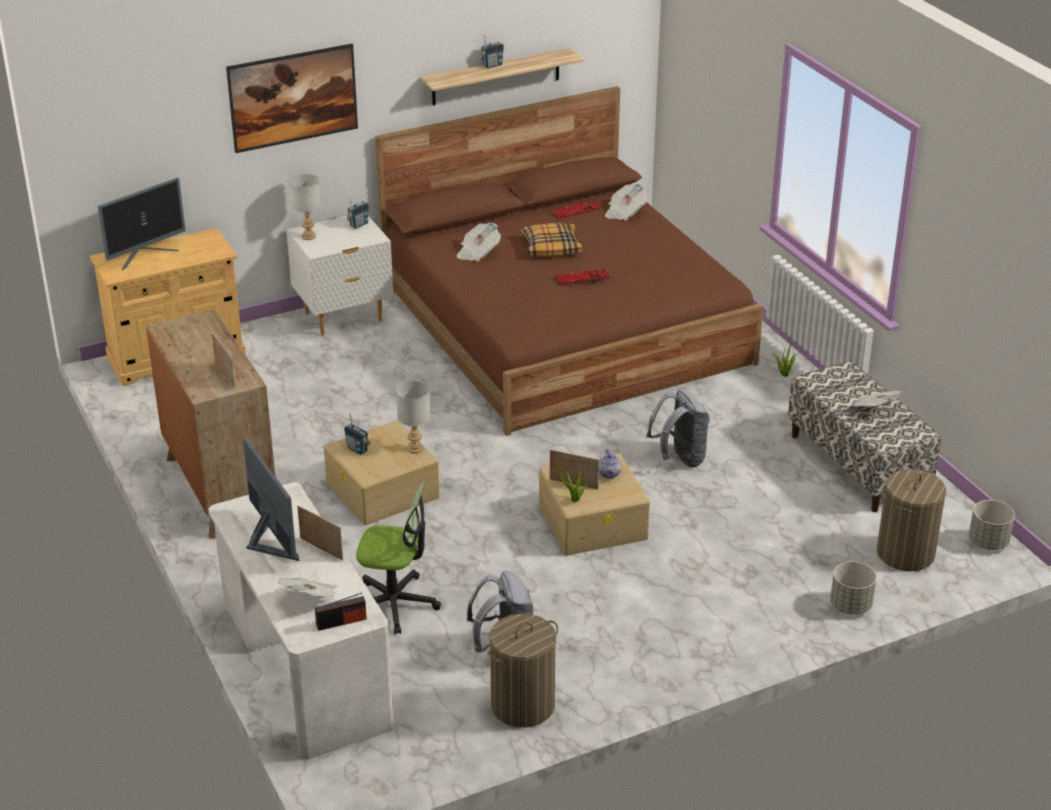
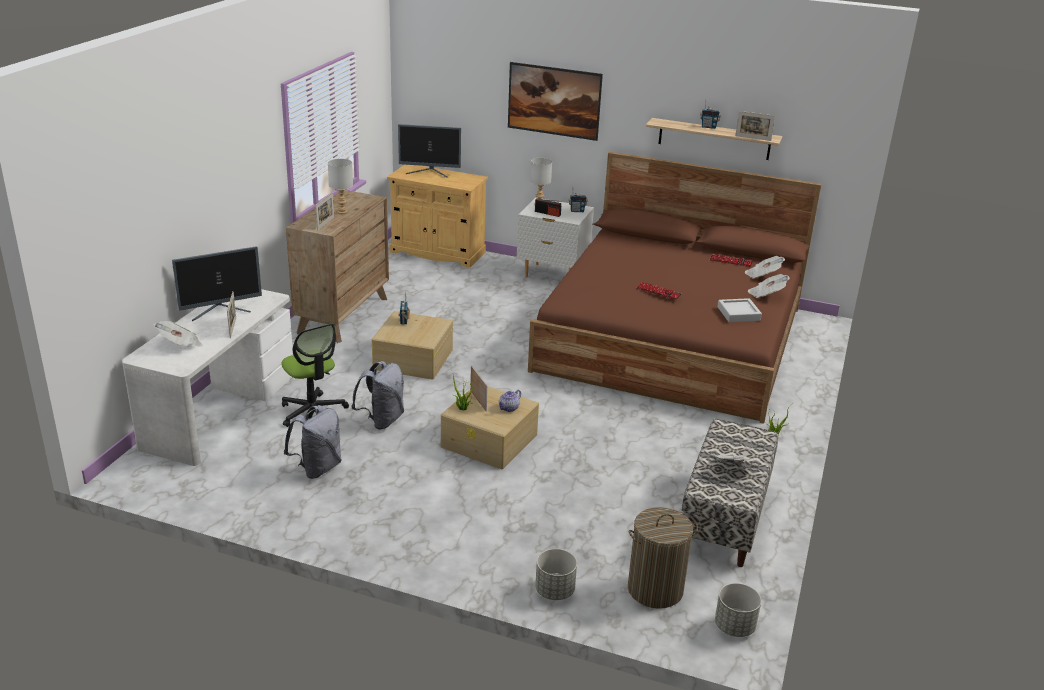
camera: 45 degrees right, 5 degrees down
(269, 541) = (221, 311): monitor -> monitor turned 45 degrees clockwise
(341, 622) = (168, 362): radio -> radio (547, 213)
(414, 449) = (432, 336): grey table lamp -> grey table lamp (342, 212)
(478, 253) = (624, 254): newspaper -> newspaper (766, 295)
(522, 706) = (270, 501): laundry basket -> none
(551, 247) = (675, 270): pillow -> none
(553, 62) = (753, 138): none -> picture frame
(673, 264) = (738, 313): none -> grey tray
(679, 458) = (607, 441): grey backpack -> grey backpack (382, 420)

